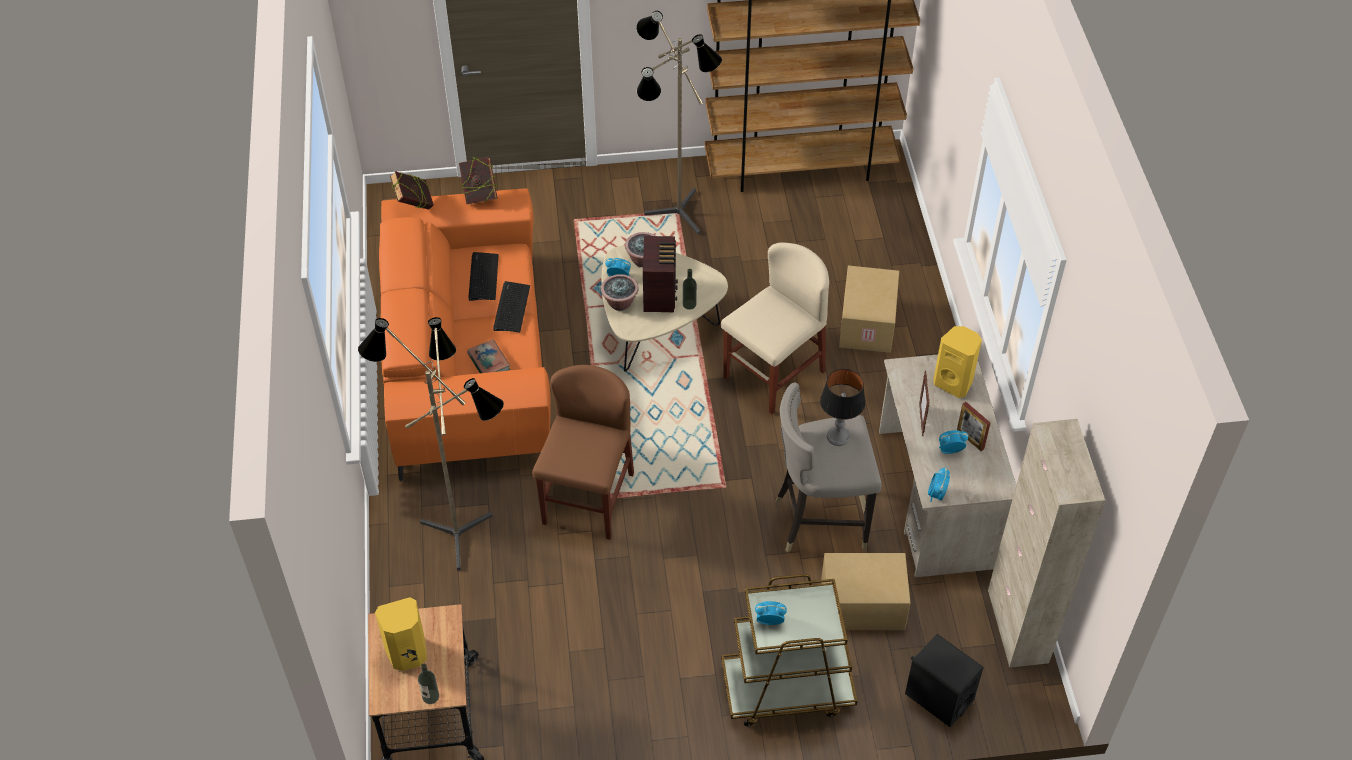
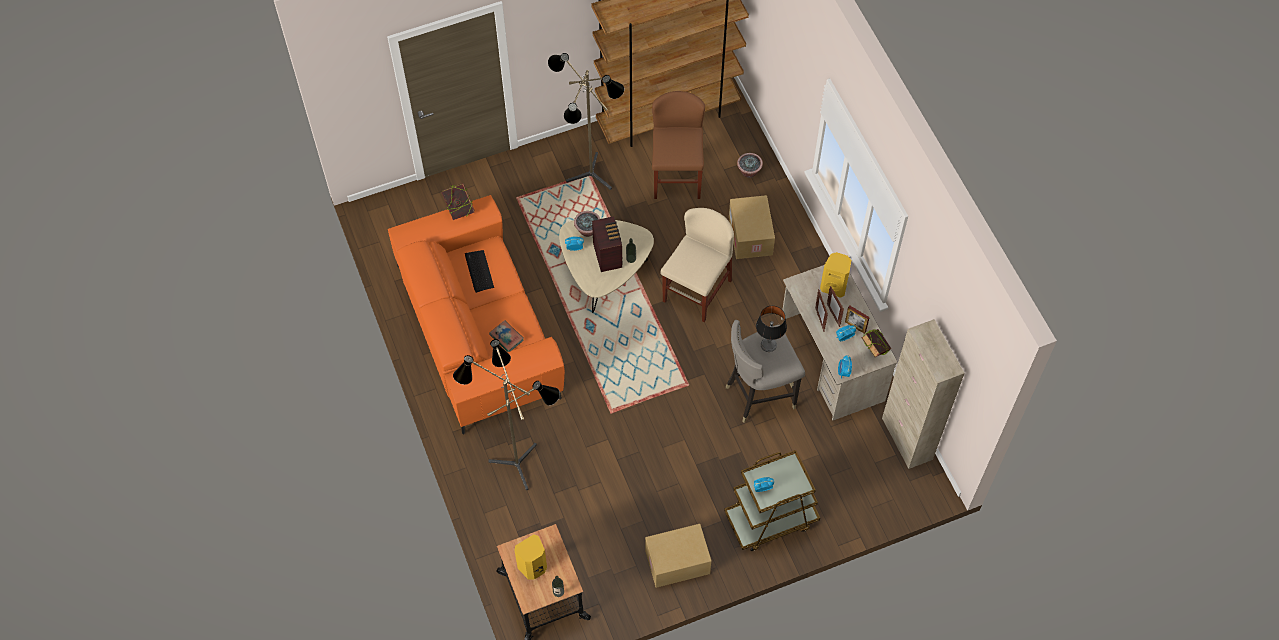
camera: 15 degrees left, 10 degrees up
(414, 205) = (414, 228): book -> book (874, 350)
(511, 308) = (507, 291): keyboard -> none
(588, 499) = (598, 416): brown chair -> brown chair (676, 176)
(620, 303) = (582, 268): potted plant -> potted plant (748, 172)
(861, 606) = (803, 449): cardboard box -> cardboard box (677, 563)
(938, 697) = (868, 500): black speaker -> none
(942, 419) = (833, 315): none -> picture frame

